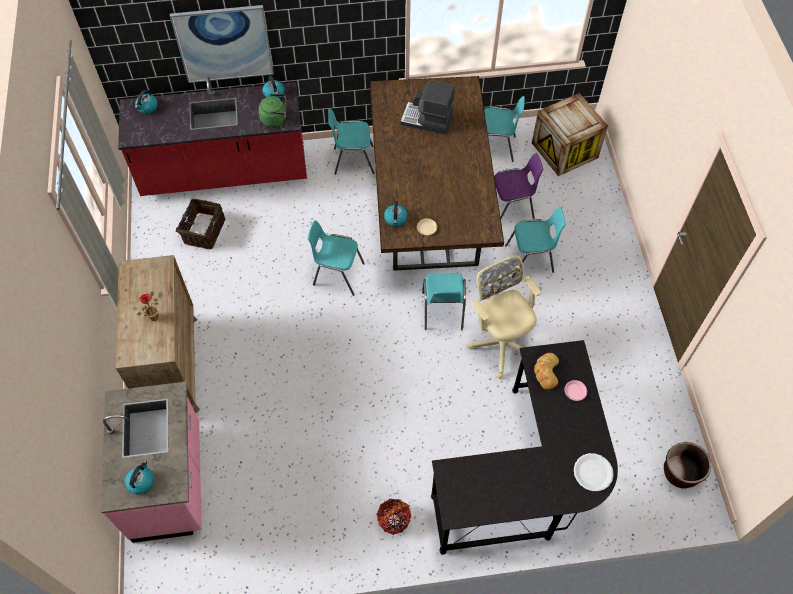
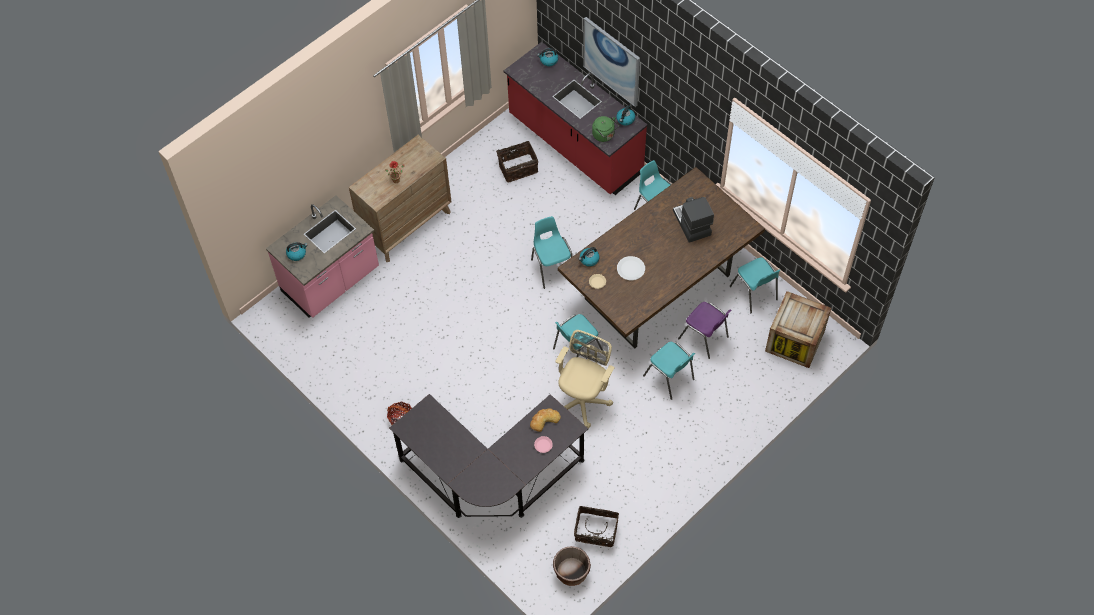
camera: 55 degrees right, 0 degrees up
(593, 472) = (491, 488): white plate -> white plate (631, 269)
(650, 422) = (596, 532): none -> basket

